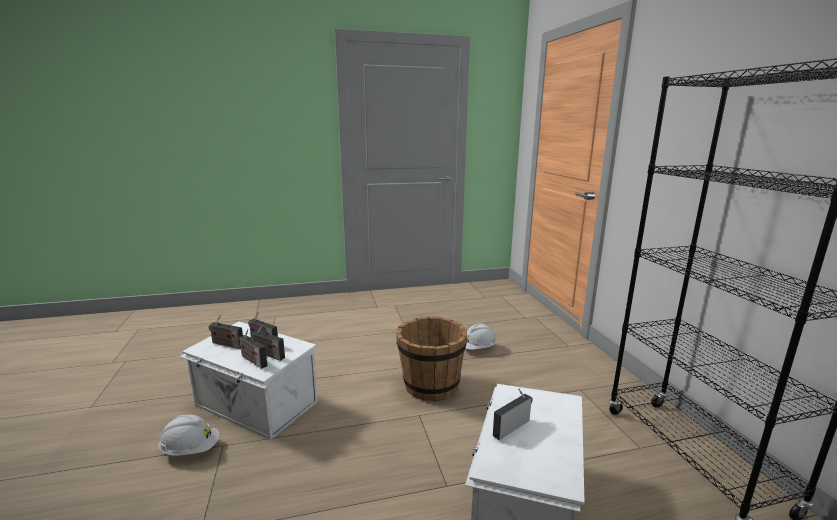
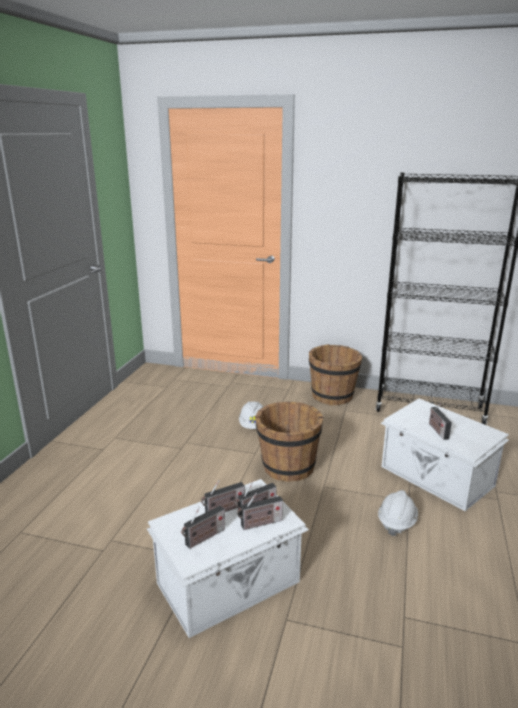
camera: 60 degrees left, 5 degrees up
(191, 449) = (276, 647): white hard hat -> white hard hat (397, 522)
(597, 374) = (332, 396): none -> brown bucket

